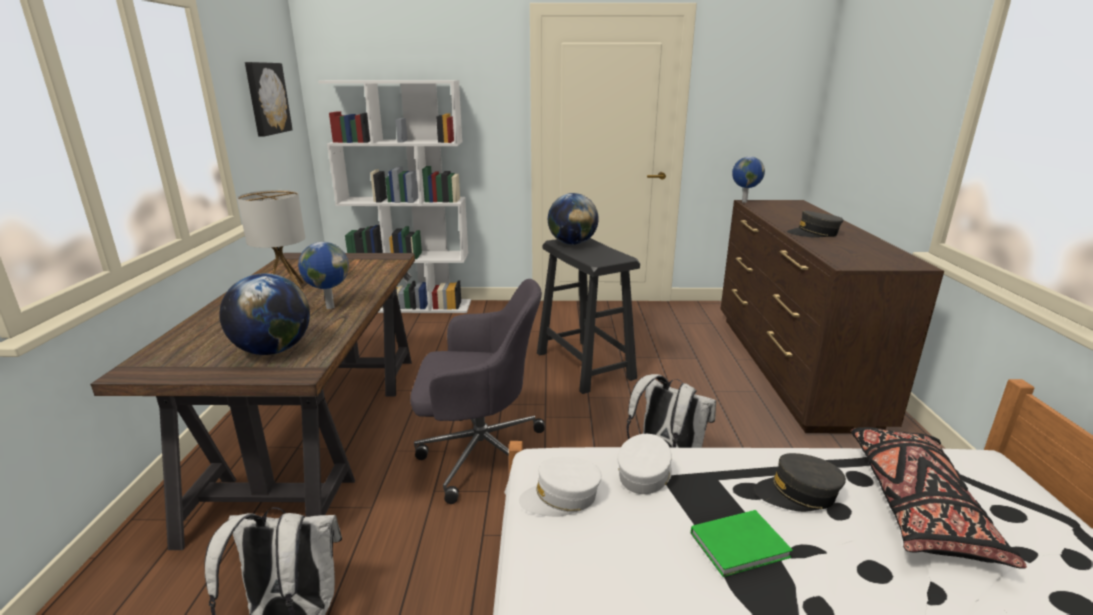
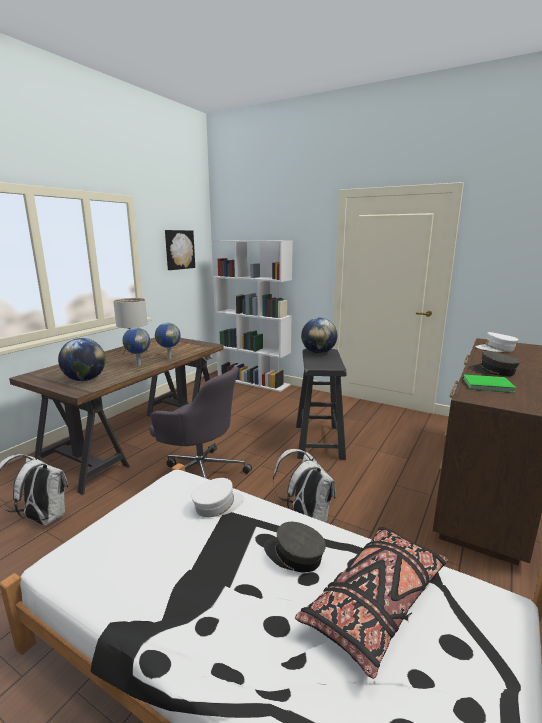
camera: 30 degrees right, 5 degrees down
(561, 498) = (157, 500): white cap -> white cap (496, 349)
(742, 545) = (212, 567): green book -> green book (489, 386)
(743, 202) = (481, 340): globe -> globe (169, 358)

